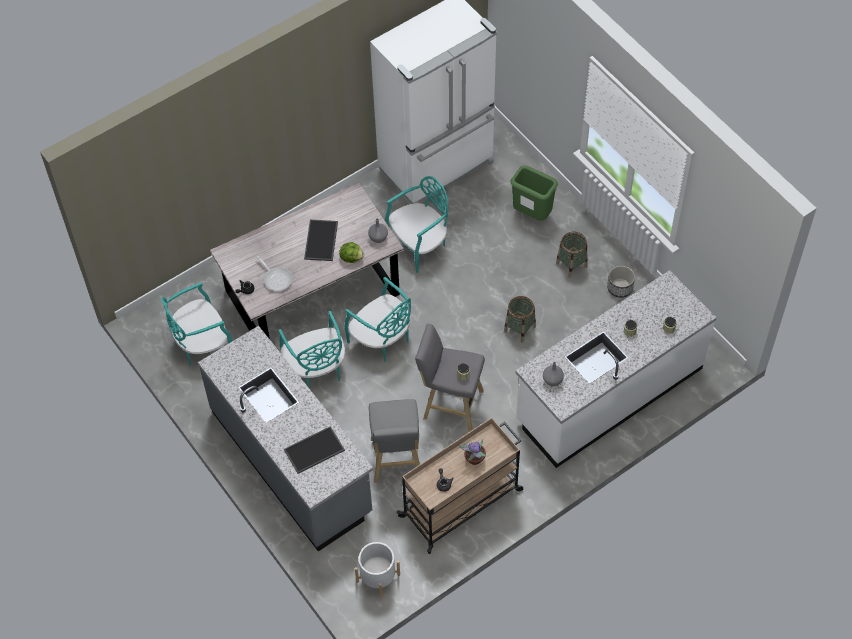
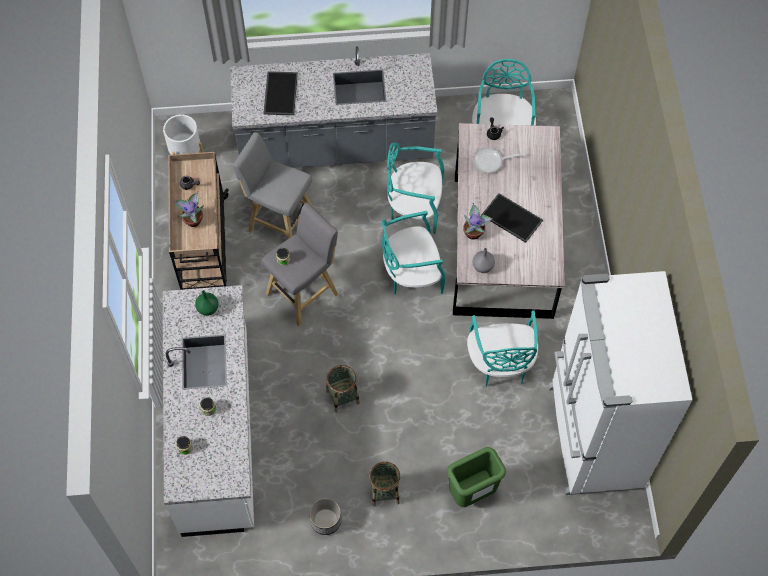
camera: 120 degrees right, 5 degrees up
(351, 257) = (474, 233): lettuce -> potted plant
(552, 380) = (208, 309): grey vase -> green vase

